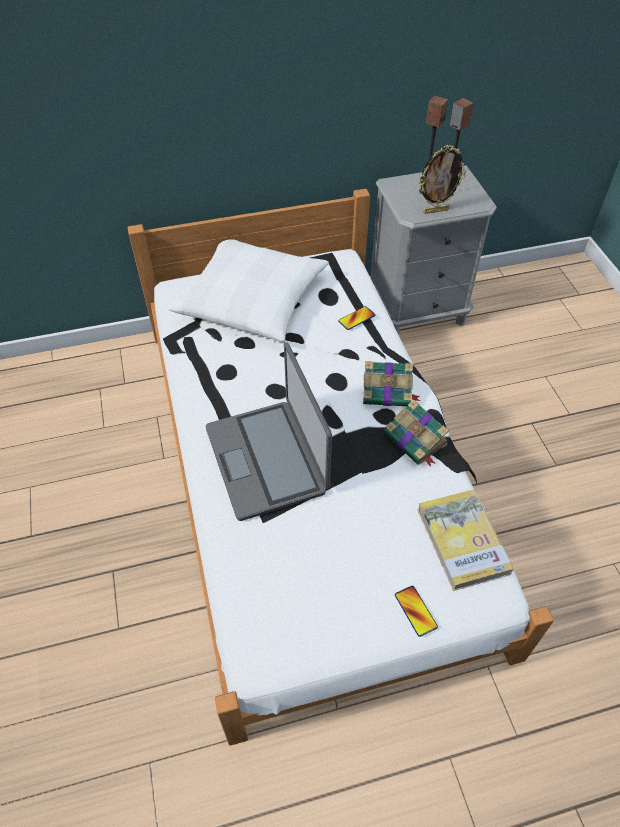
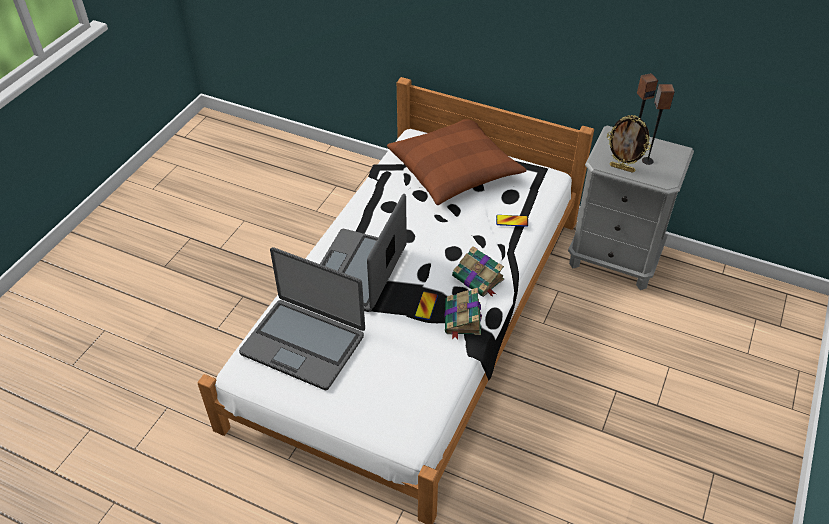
camera: 40 degrees right, 5 degrees down
(252, 299) = (454, 170): white pillow -> brown pillow
(294, 576) = (304, 343): none -> laptop
(415, 611) = (350, 410): phone -> phone (426, 306)
(462, 541) = (423, 395): book -> none

